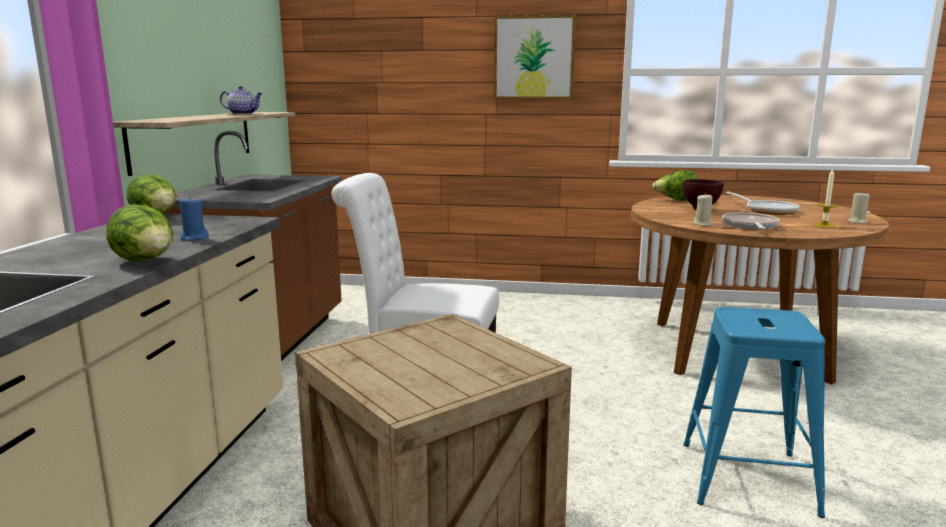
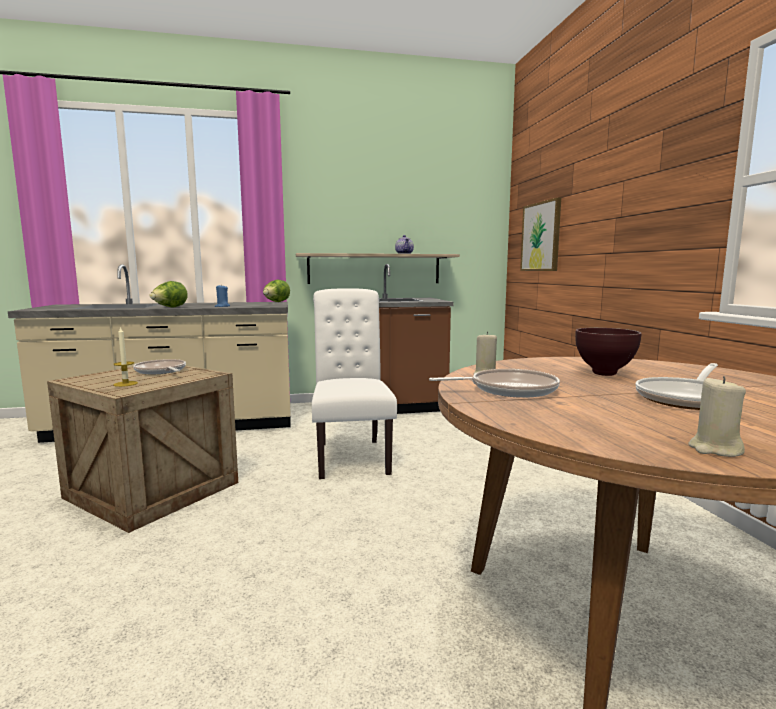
camera: 70 degrees right, 5 degrees down
(396, 349) = (161, 371): none -> frying pan
(534, 57) = (644, 184): picture -> picture (541, 237)
(676, 200) = (659, 366): lettuce -> none
(746, 477) = (219, 625): blue stool -> none
(824, 225) = (603, 424): candle -> candle (125, 384)

